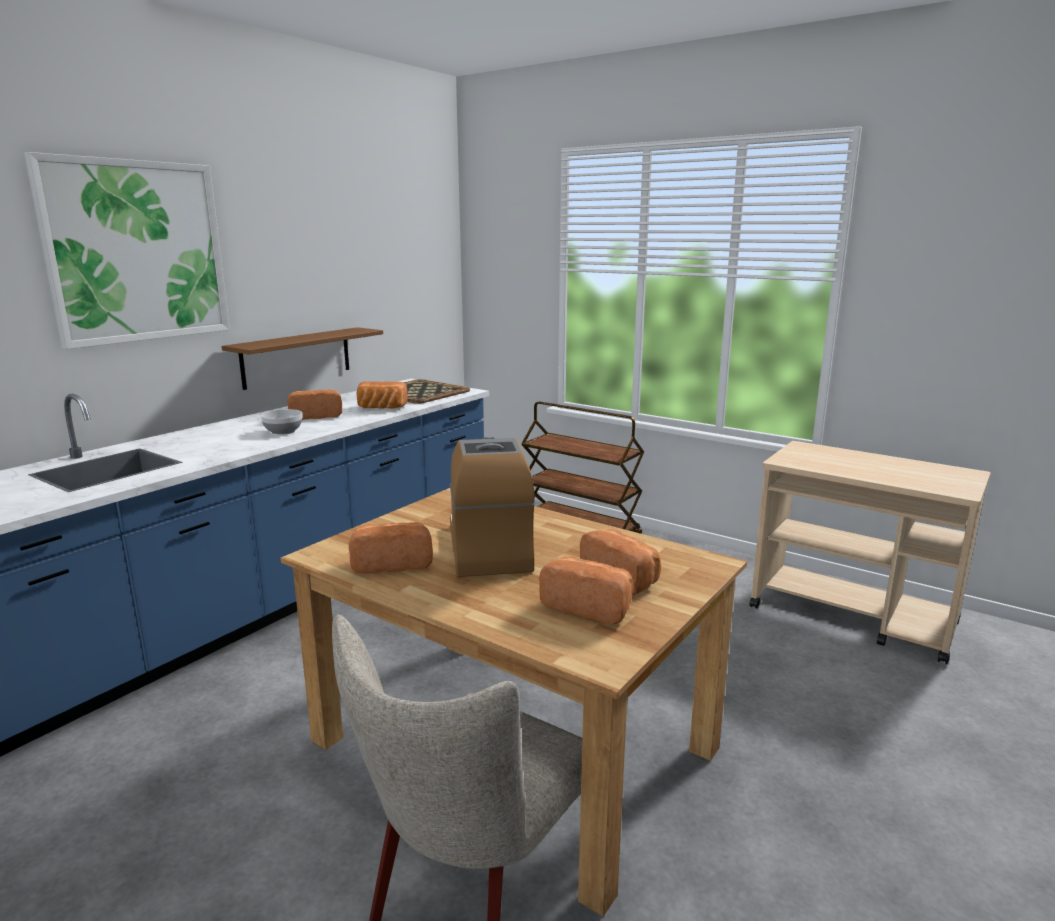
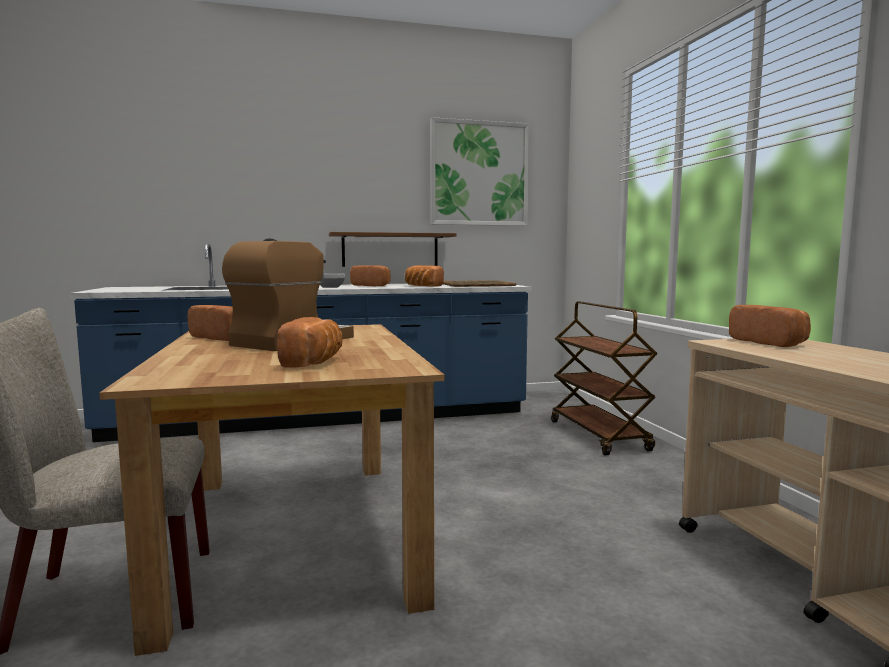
camera: 40 degrees right, 10 degrees down
(137, 252) = (275, 165): picture -> picture (479, 174)
(589, 606) = (242, 366): bread -> bread (770, 343)

